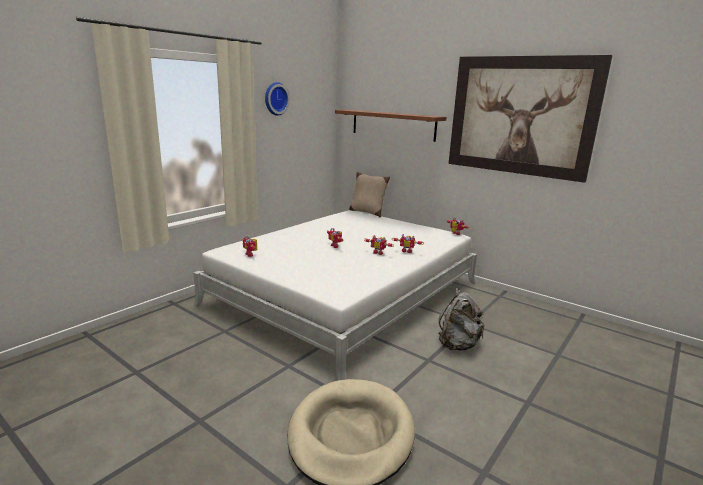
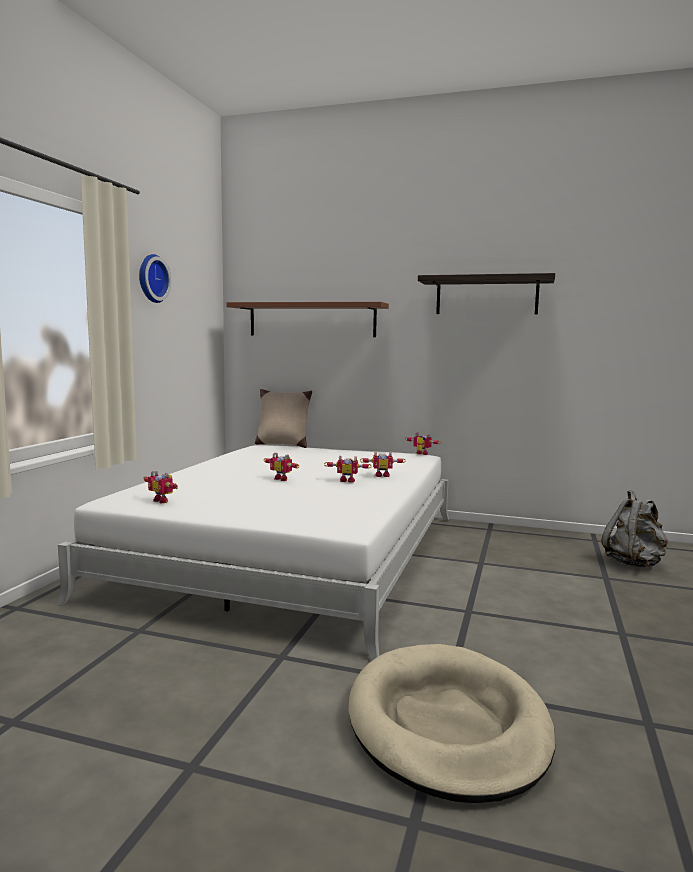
camera: 20 degrees left, 10 degrees down
(458, 344) = (488, 587): grey backpack -> grey backpack (634, 563)
(520, 116) = (486, 296): picture -> shelf

